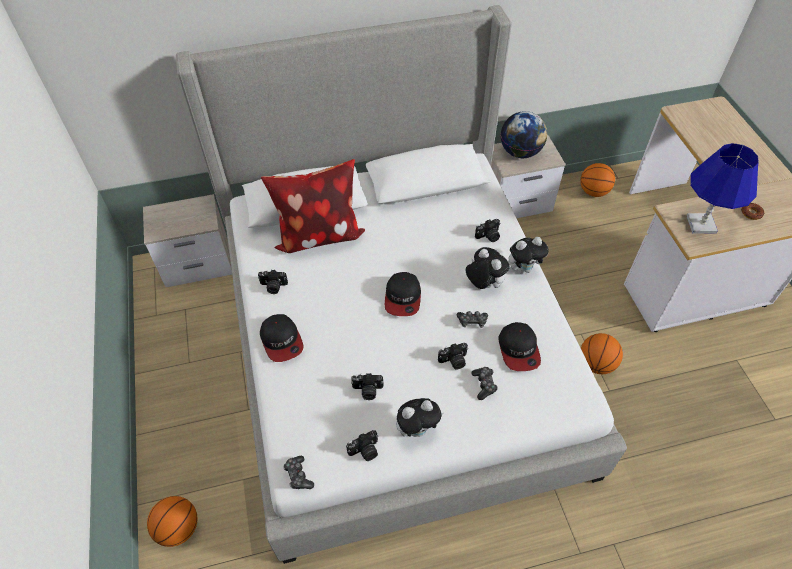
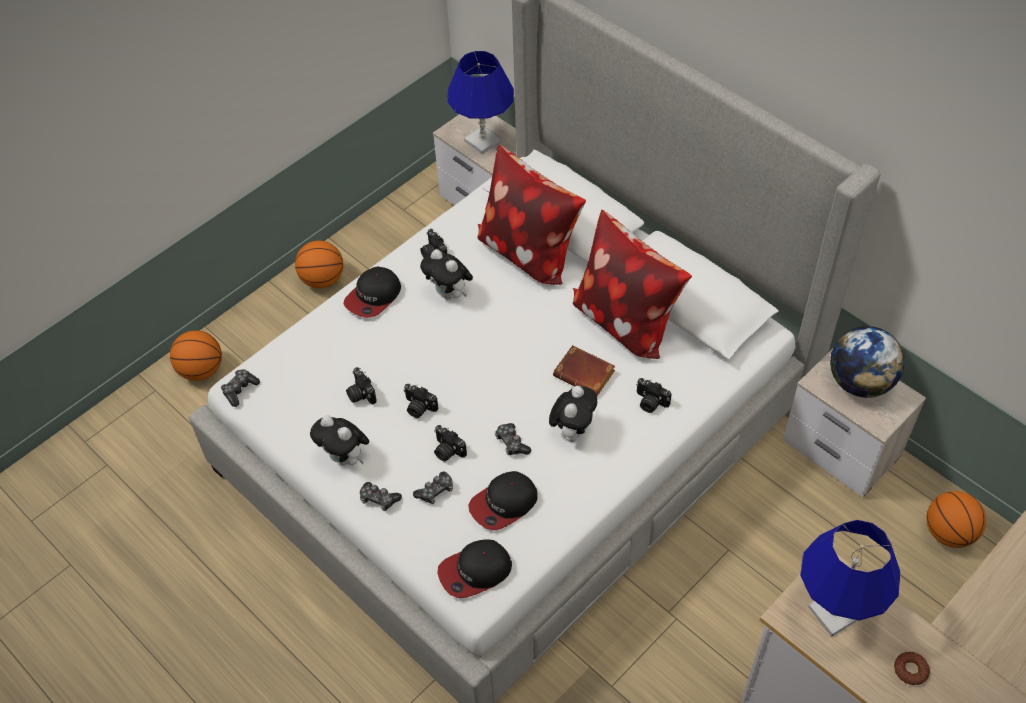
camera: 60 degrees right, 0 degrees up
(182, 220) = (483, 141): none -> blue table lamp
(365, 451) = (294, 427): camera -> camera (418, 408)
(403, 298) = (497, 366): cap -> cap (475, 571)
(415, 216) = (625, 319): none -> pillow
(444, 256) = (586, 374): none -> brown book
(469, 424) = (379, 499): none -> game controller
(524, 268) = (627, 459): plush toy -> plush toy (449, 294)
(596, 364) = (642, 655): basketball -> basketball (322, 279)

